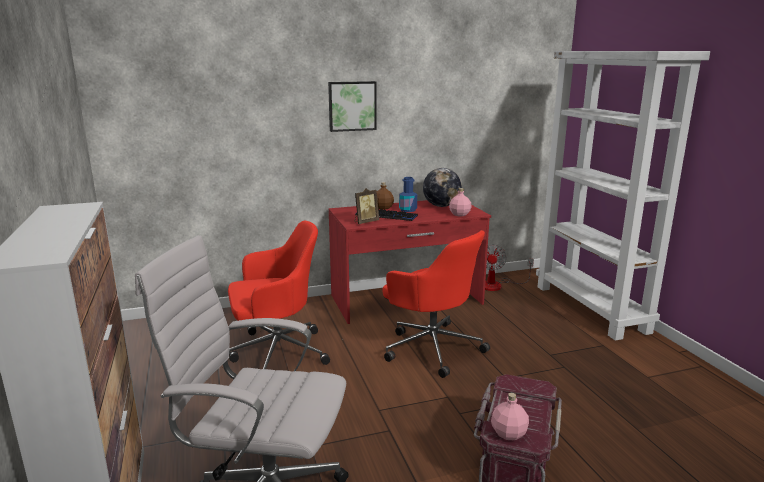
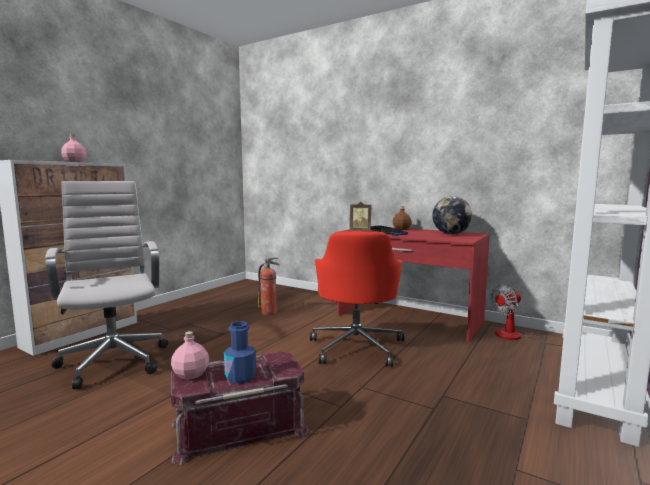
camera: 50 degrees right, 10 degrees down
(277, 352) = (269, 312): red office chair -> fire extinguisher
(352, 106) = (389, 142): picture -> none
(408, 210) = (415, 232): blue bottle -> blue bottle (240, 377)
(460, 214) = (446, 238): pink bottle -> pink bottle (75, 162)

